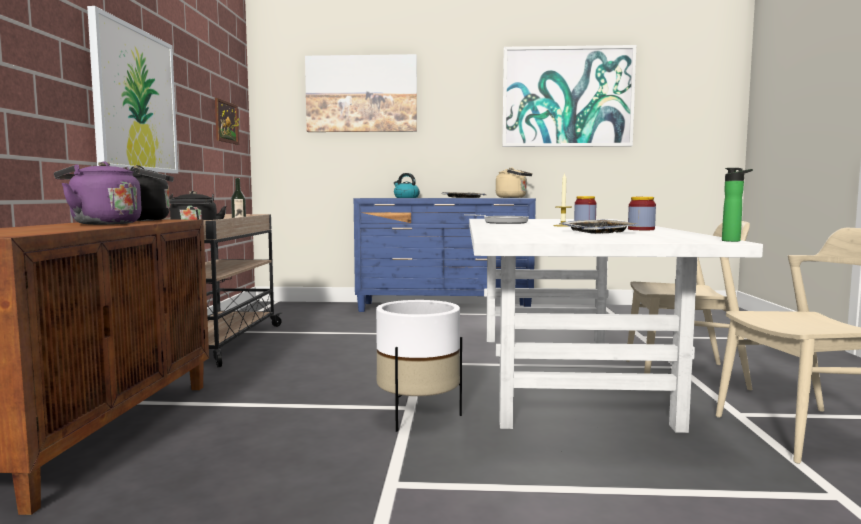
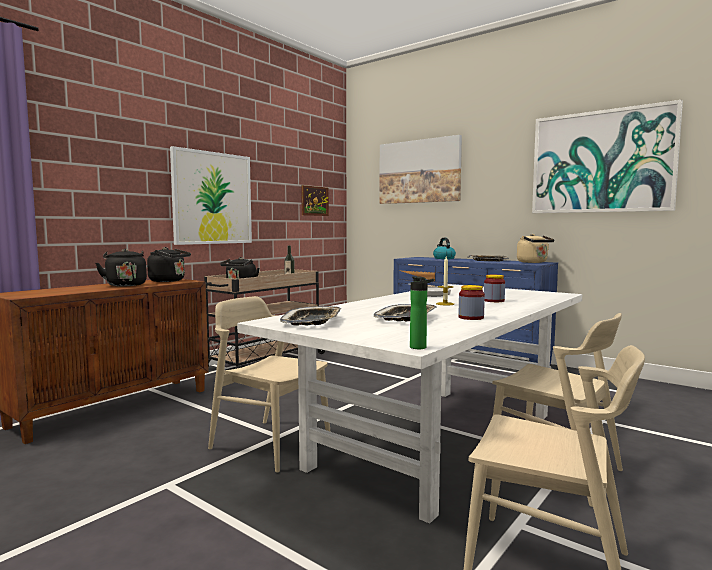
camera: 35 degrees right, 0 degrees up
(102, 224) = (125, 285): purple kettle -> black kettle
(418, 416) = (270, 444): white planter -> beige chair
(540, 237) = (312, 321): none -> tray

